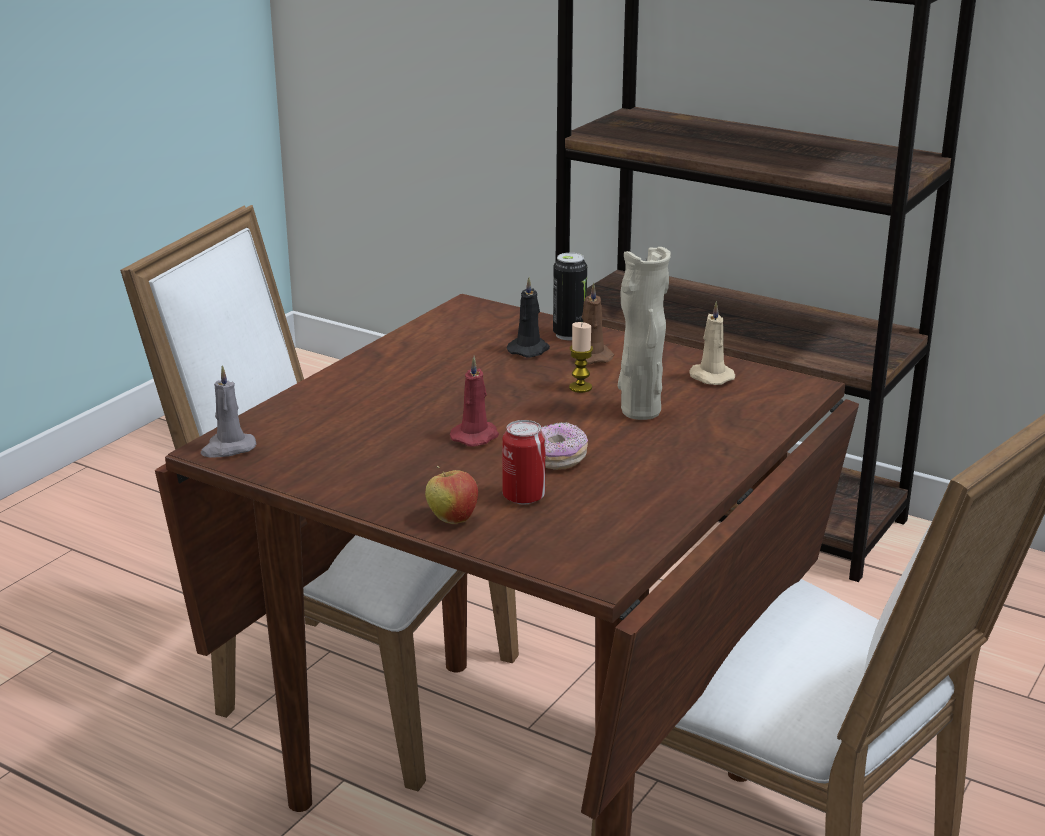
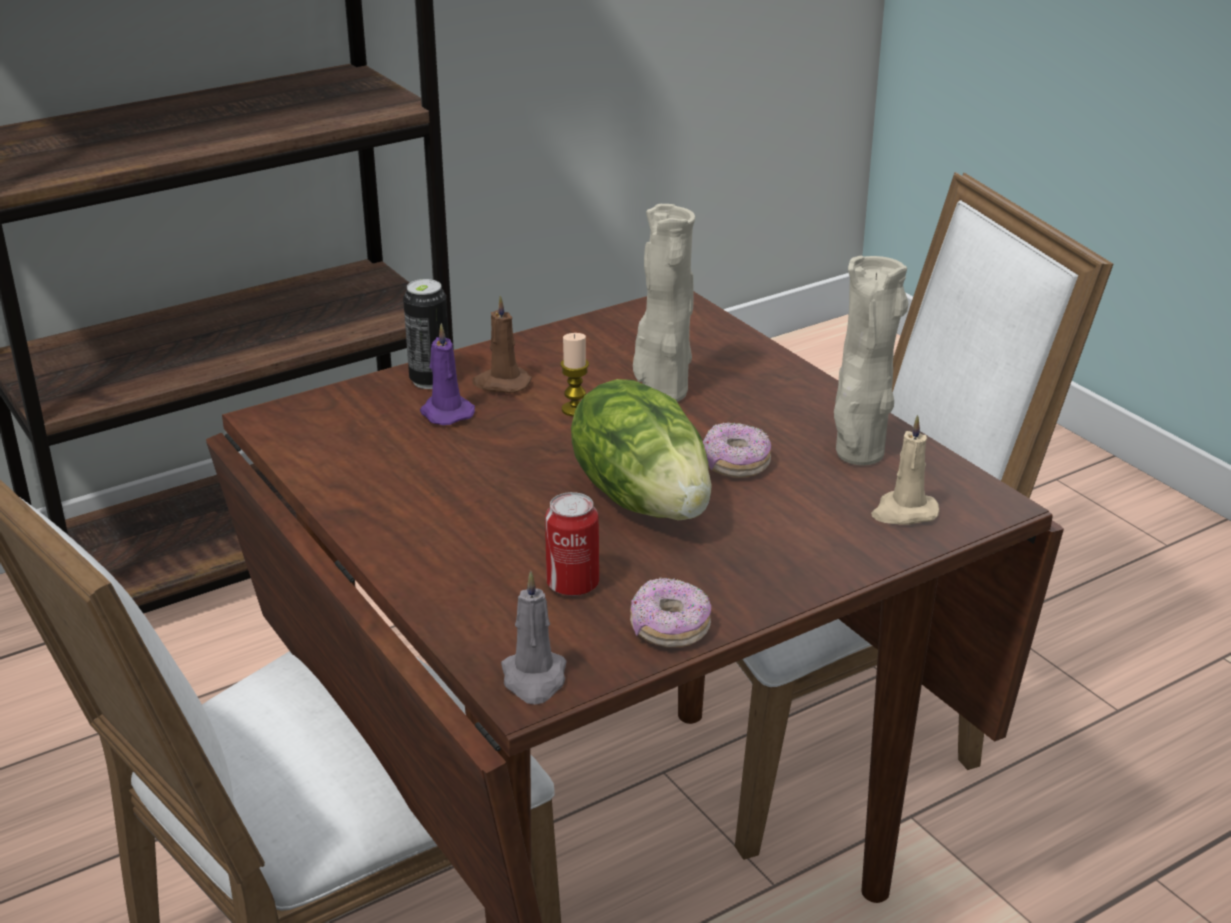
camera: 65 degrees left, 5 degrees up
(313, 478) = (669, 629): none -> donut
(452, 519) = (832, 558): apple -> none
(476, 436) = (644, 498): red candle -> lettuce
(523, 496) = (808, 504): can -> can (572, 584)
(529, 349) = (445, 412): black candle -> purple candle
(622, 504) = (858, 456): none -> beige vase
(709, 377) = (614, 338): beige candle -> beige candle (903, 512)

